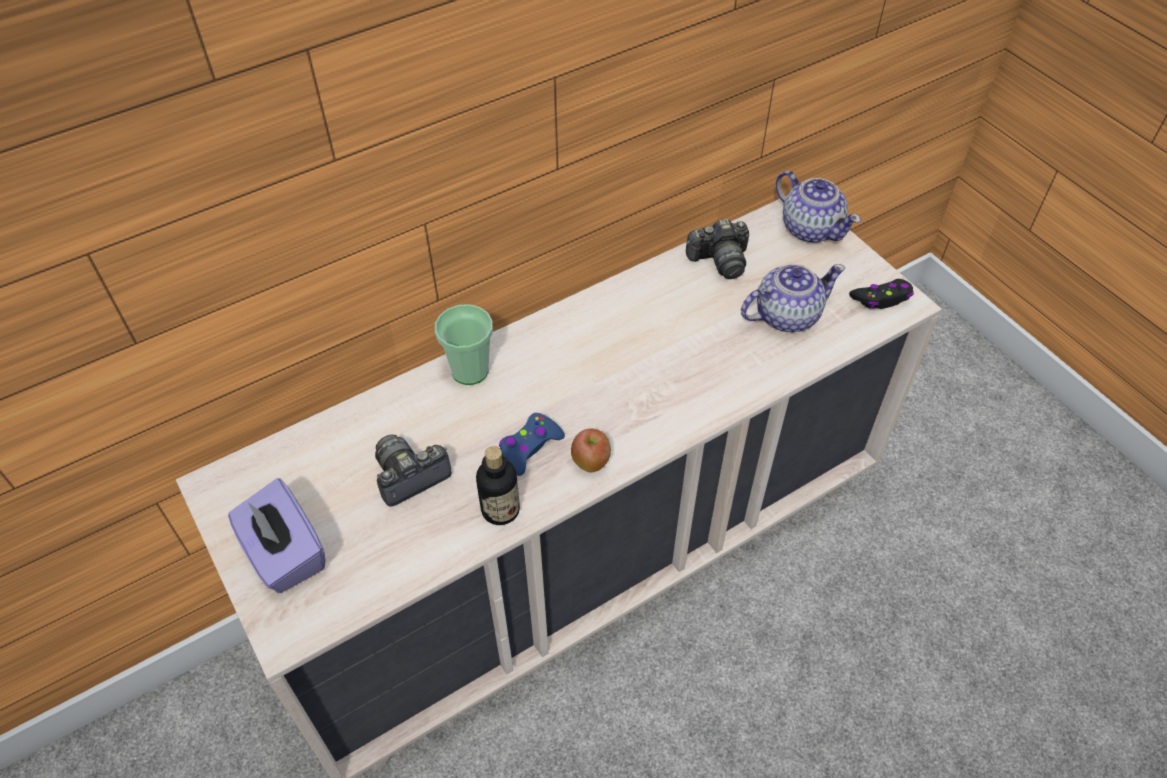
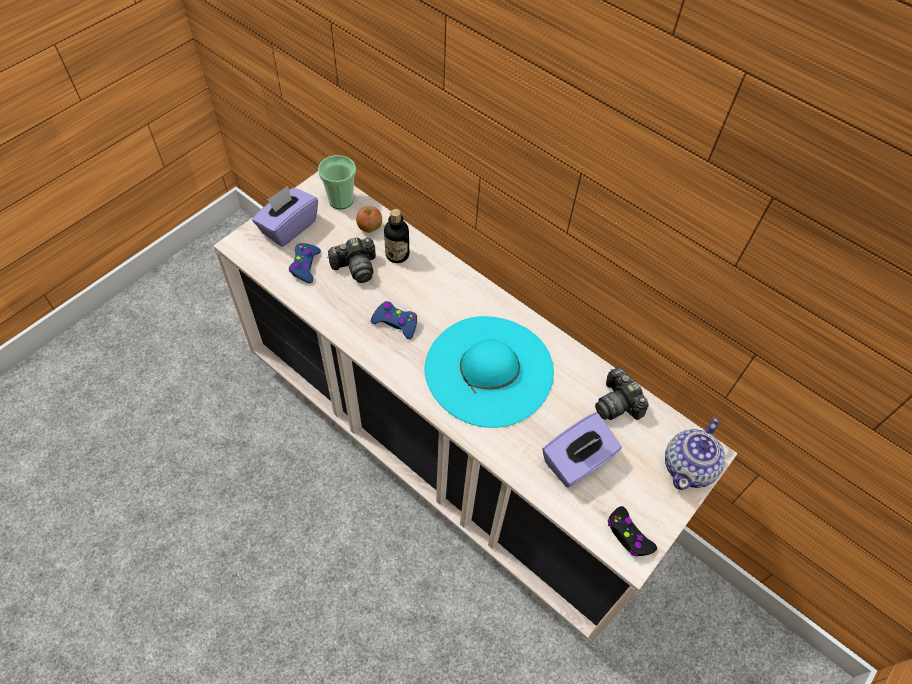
camera: 70 degrees right, 5 degrees up
(377, 543) = (305, 266): none -> blue game controller
(410, 476) = (355, 267): camera -> camera turned 120 degrees clockwise
(470, 370) = (448, 274): cup -> cup (341, 200)
(500, 510) = (343, 319): bottle -> bottle (397, 255)
(591, 462) = (394, 360): apple -> apple (370, 228)
(638, 364) = (489, 370): none -> turquoise hat
(785, 315) = (577, 461): teapot -> purple tissue box

